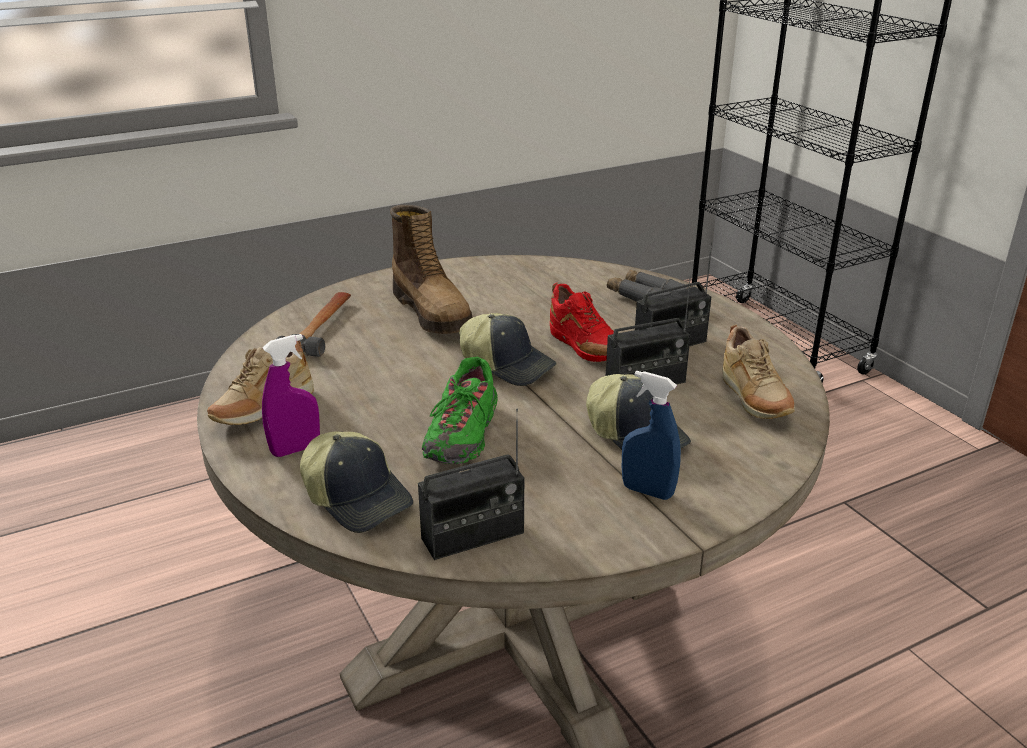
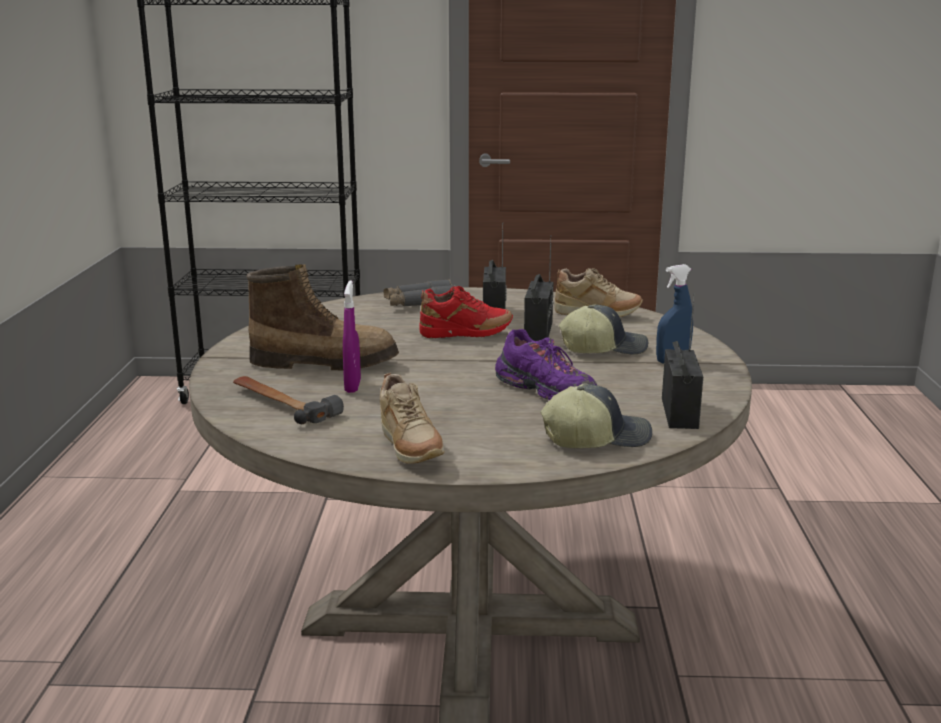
camera: 60 degrees left, 10 degrees down
(295, 449) = (495, 447): purple spray bottle -> purple spray bottle (352, 386)
(463, 436) = (545, 391): green shoe -> purple shoe
(508, 365) = (457, 359): cap -> none

